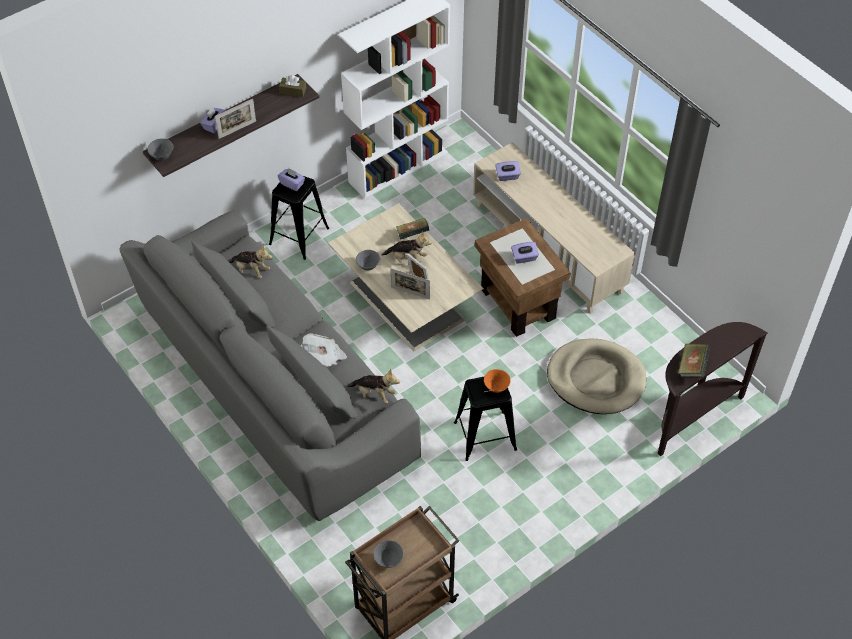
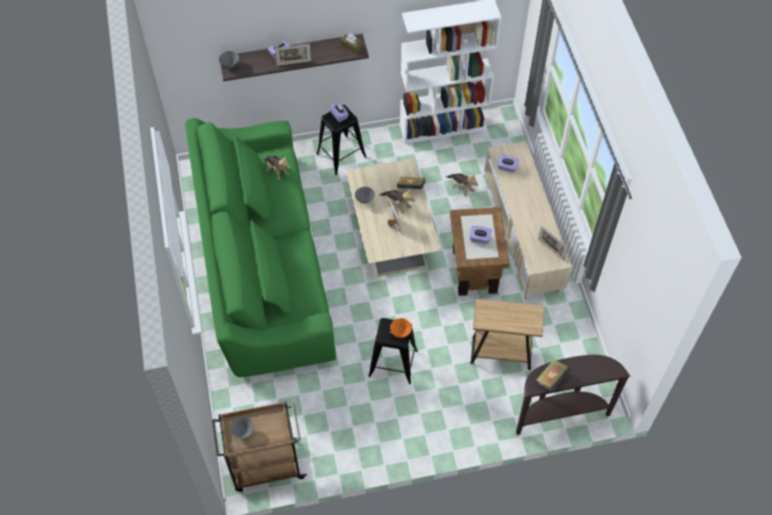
camera: 25 degrees right, 5 degrees up
(273, 385) = (263, 262): grey sofa -> green sofa
(324, 357) = (291, 258): newspaper -> none
(374, 394) = (311, 301): plush toy -> plush toy (461, 188)
(410, 293) = (384, 232): picture frame -> picture frame (551, 250)
(596, 379) = (501, 353): beige dog bed -> brown side table

